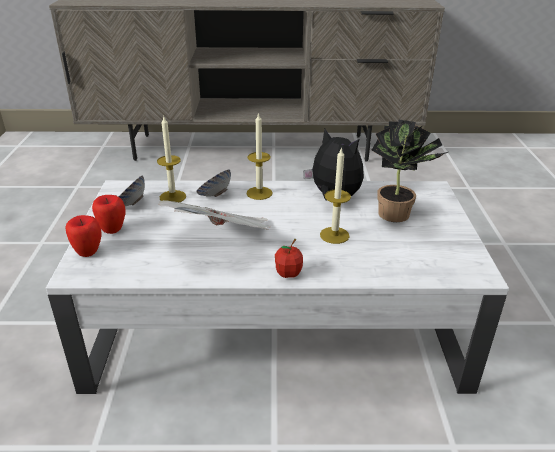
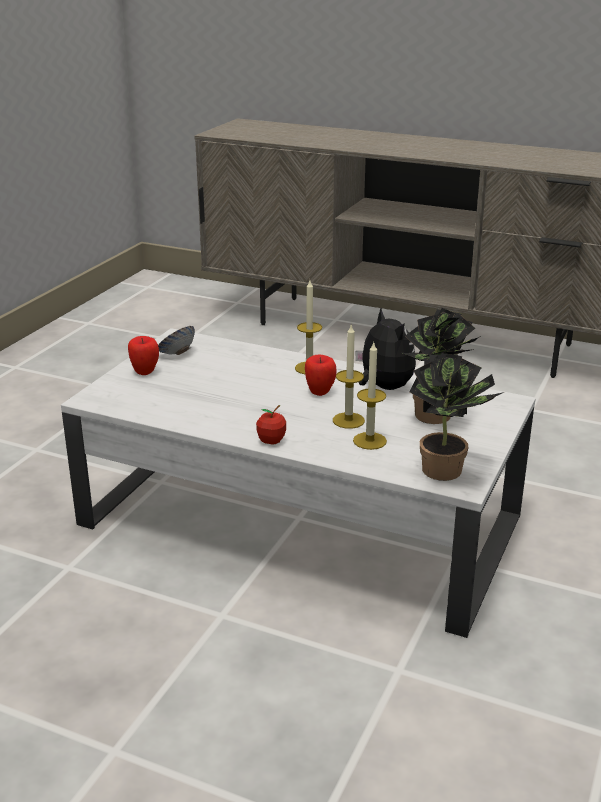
camera: 25 degrees right, 5 degrees down
(88, 252) = (111, 385): apple -> apple (320, 392)
(172, 197) = (221, 355): candle -> candle (369, 441)
(215, 195) = (262, 362): bowl -> none
(222, 240) = (236, 401): newspaper -> none
(455, 264) = (447, 472): none -> potted plant

